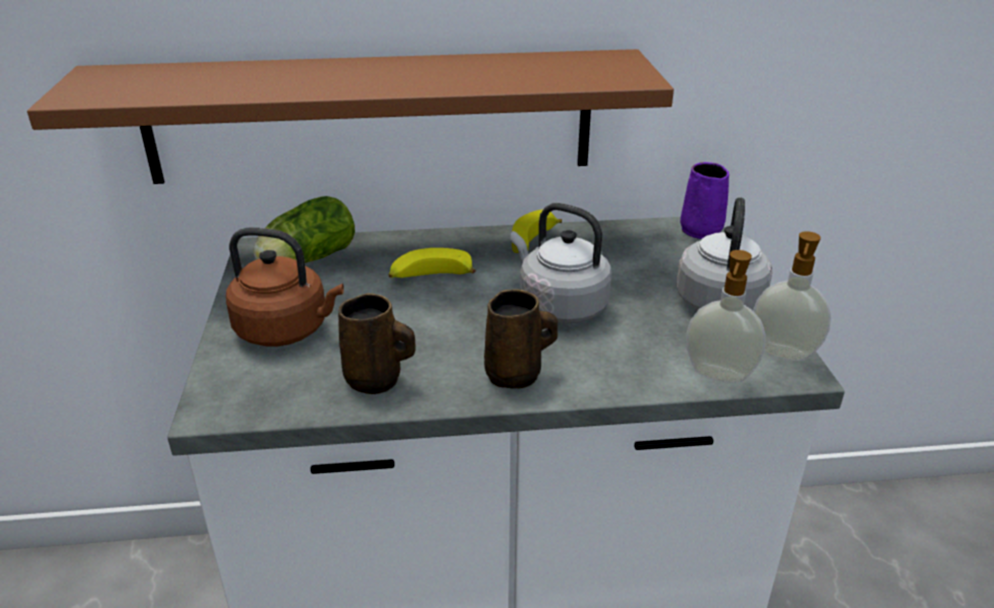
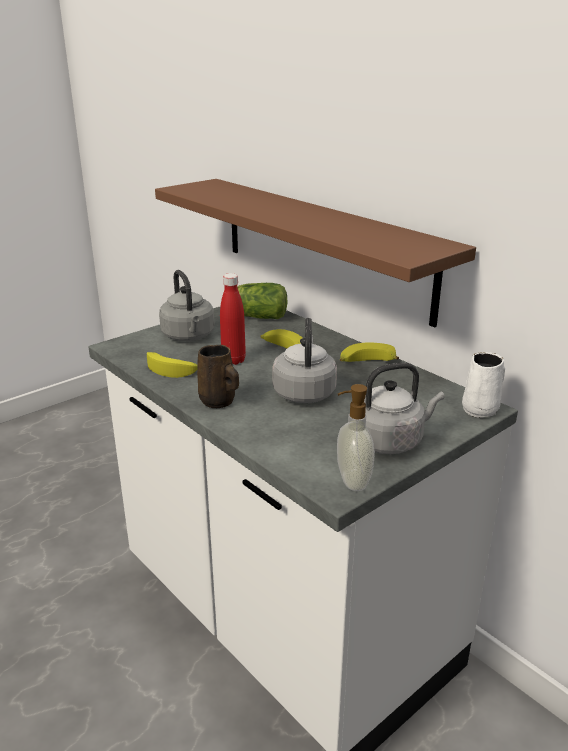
camera: 55 degrees right, 5 degrees down
(287, 330) = (189, 336): brown kettle -> grey kettle
(376, 380) = (173, 370): brown mug -> banana
(413, 322) = (233, 360): none -> red bottle
(700, 229) = (481, 409): purple mug -> white mug
(718, 375) = (294, 463): soap dispenser -> none

